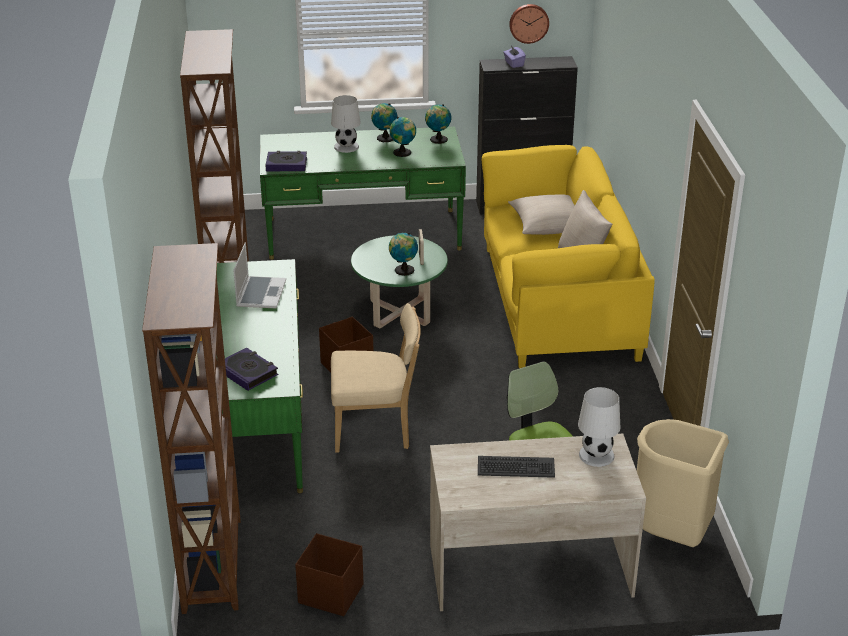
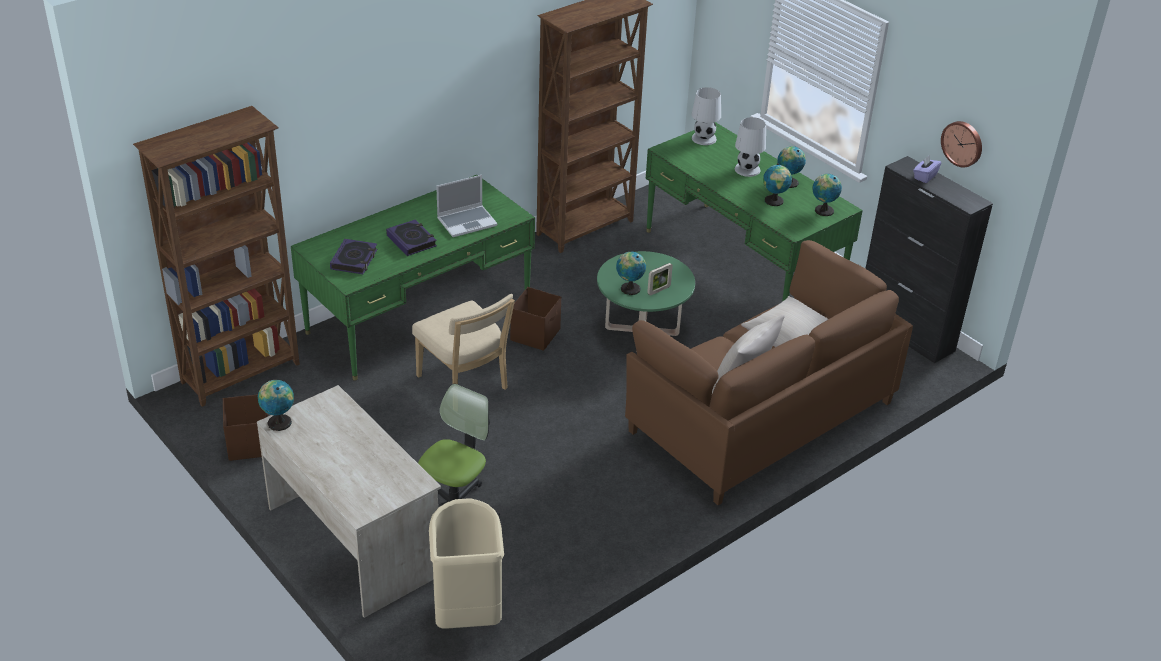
camera: 55 degrees right, 5 degrees up
(286, 164) = (679, 153): book -> book (411, 241)
(454, 497) = (278, 422): none -> globe
(516, 468) = (342, 440): keyboard -> none
(557, 302) = (760, 416): yellow sofa -> brown sofa
(596, 455) = (394, 480): white table lamp -> white table lamp (703, 138)

